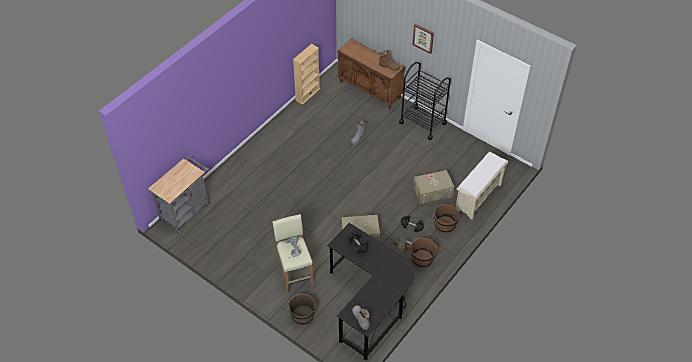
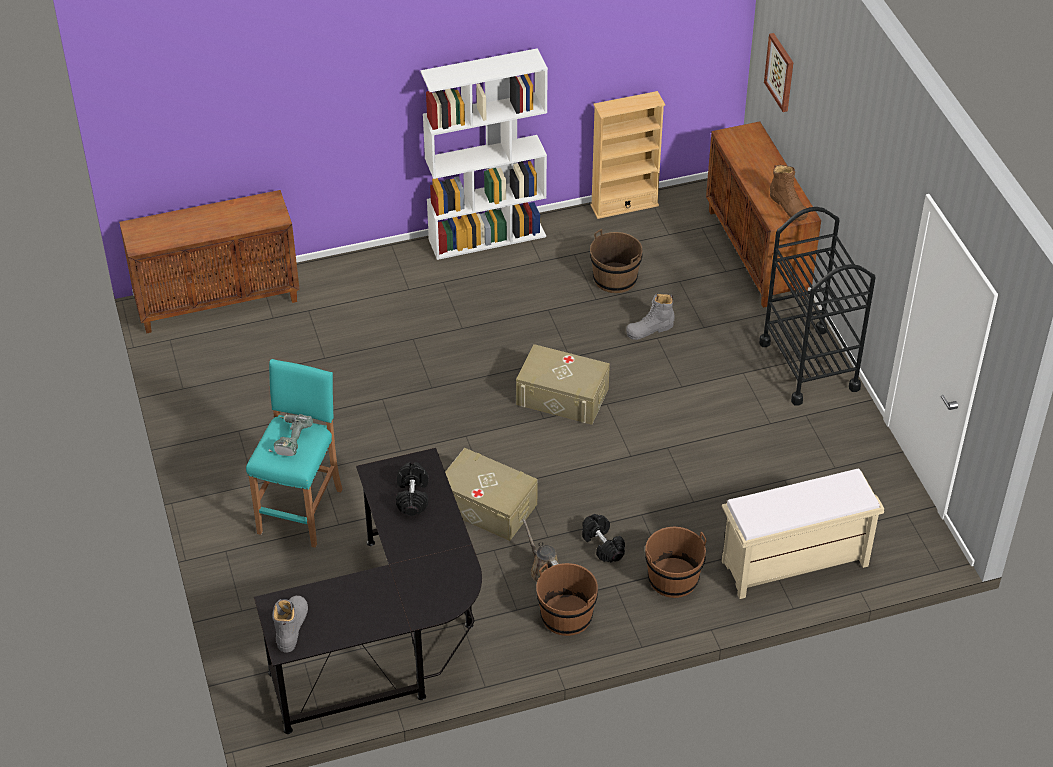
camera: 35 degrees right, 5 degrees down
(187, 211) = (218, 301): grey cart -> brown cabinet
(268, 132) = (487, 237): none -> white bookcase
(295, 275) = (301, 510): beige stool -> turquoise stool
(302, 315) = (248, 588): brown bucket -> brown bucket (615, 278)
(423, 38) = (855, 159): picture -> picture (780, 72)
(432, 191) = (707, 503): beige storage box -> beige storage box (562, 396)

